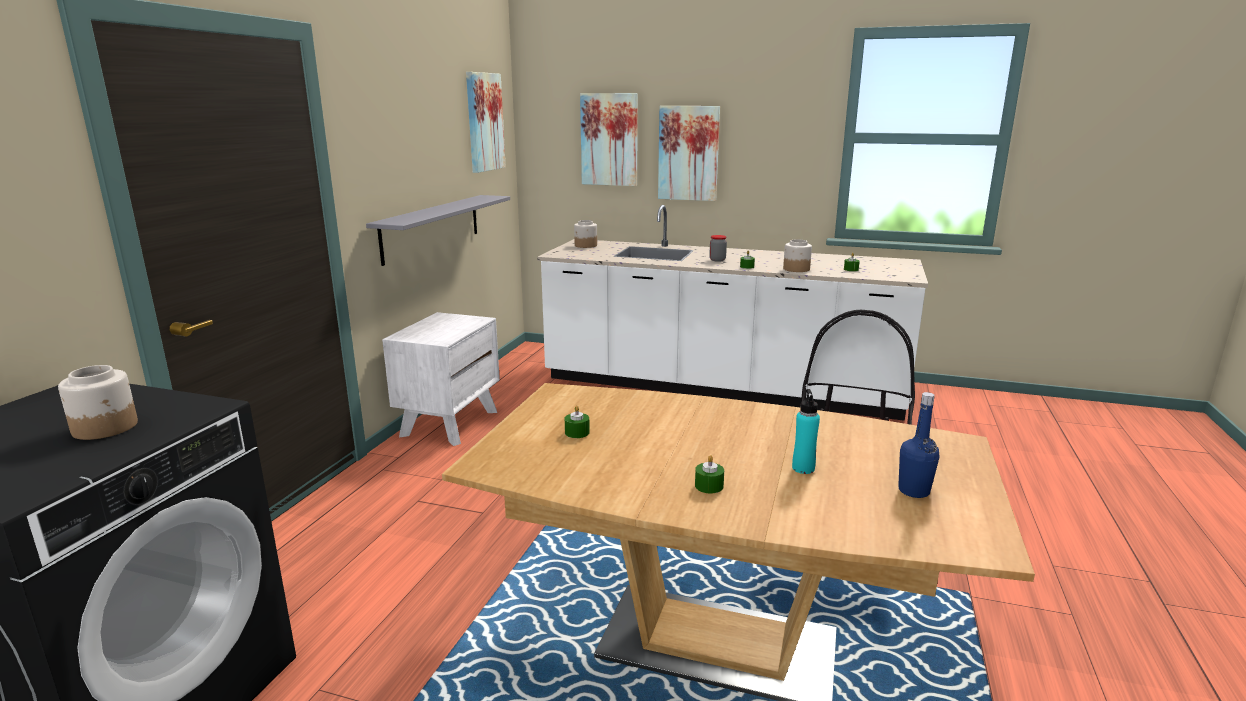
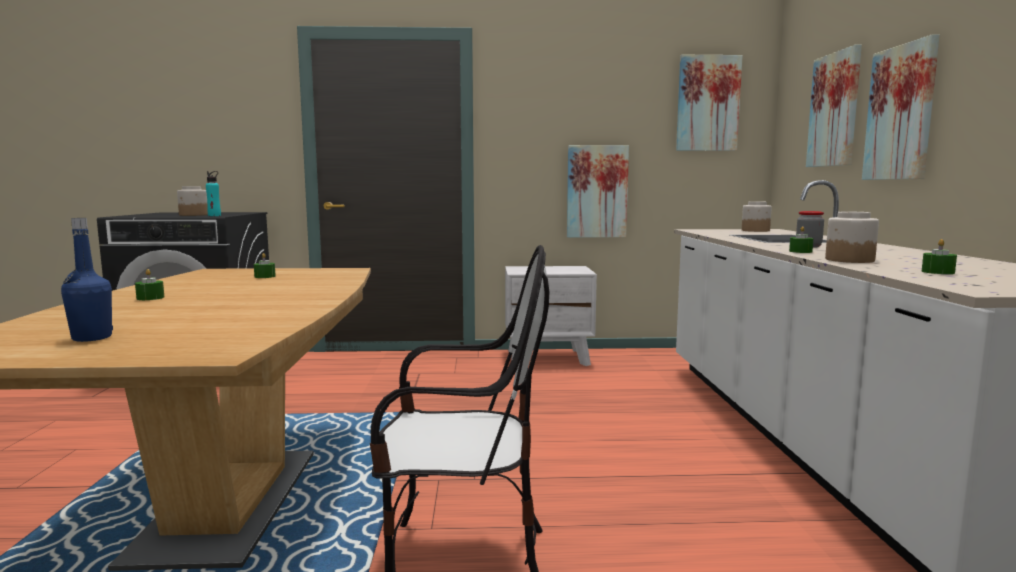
camera: 70 degrees right, 10 degrees down
(432, 227) = (596, 191): grey shelf -> picture
(803, 468) = (171, 312): turquoise bottle -> turquoise bottle (214, 216)

